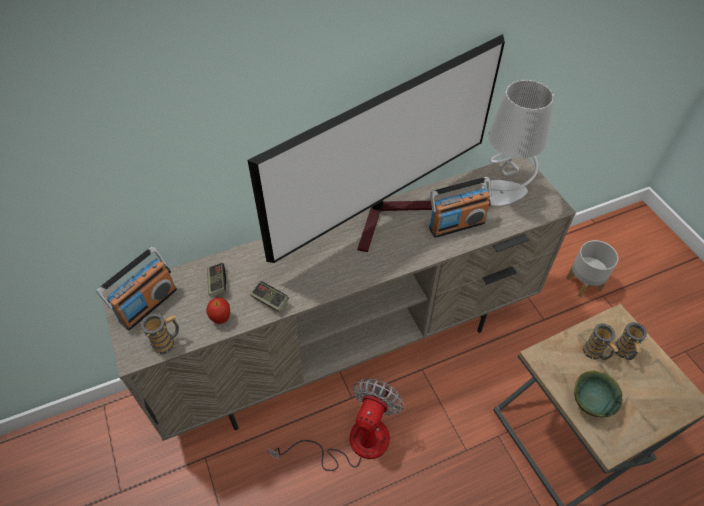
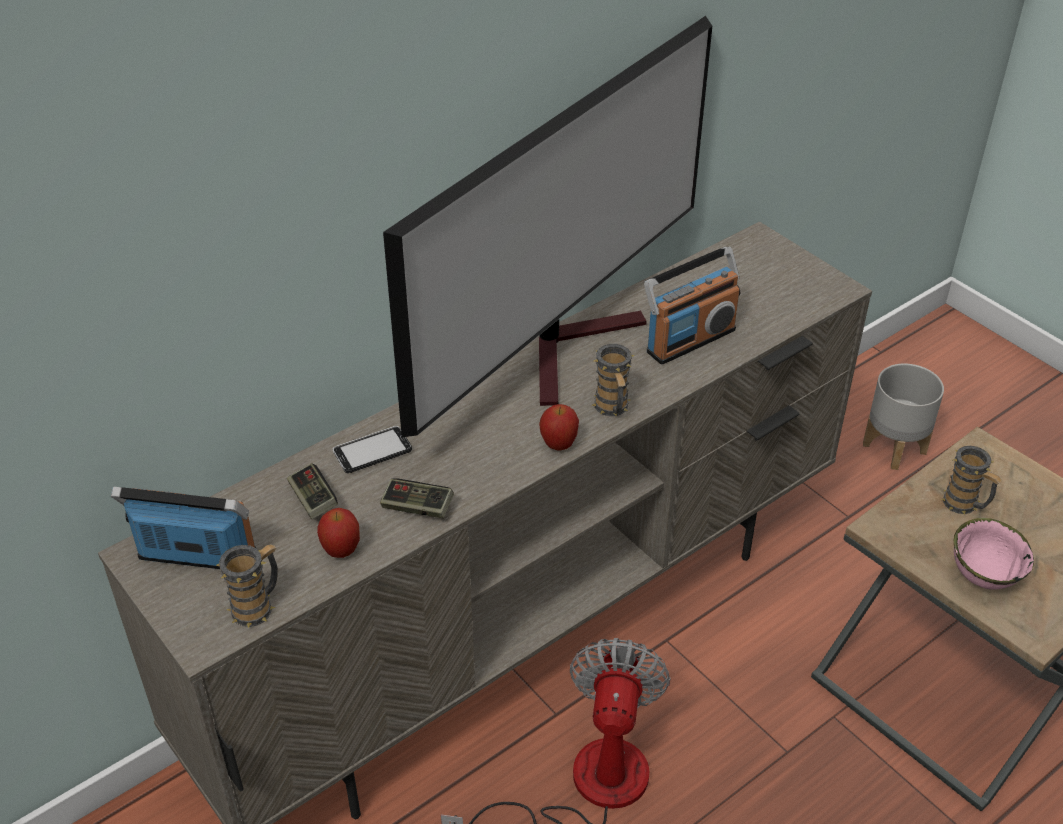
camera: 15 degrees left, 10 degrees down
(147, 305) = (197, 557): radio -> radio turned 105 degrees counterclockwise
(258, 260) = (372, 451): none -> phone
(359, 278) = (558, 445): none -> apple
(503, 193) = (747, 282): grey table lamp -> none
(590, 402) = (983, 576): green bowl -> pink bowl
(623, 353) = (1008, 495): mug -> mug (612, 409)

